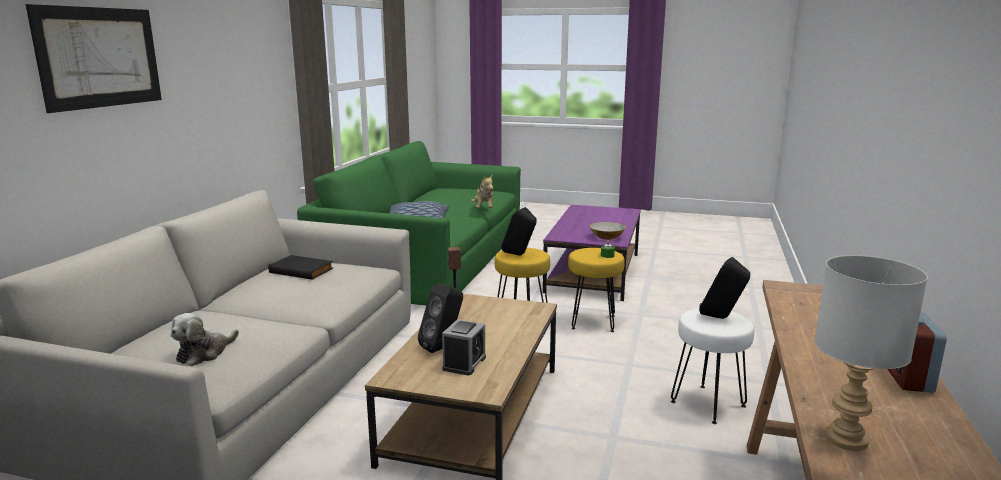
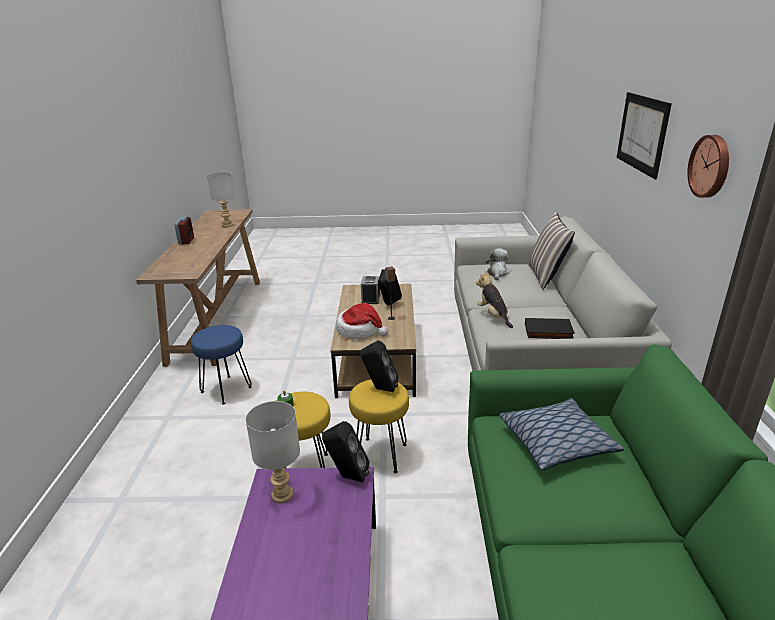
camera: 165 degrees right, 10 degrees up
(147, 333) = (546, 277): none -> pillow
(225, 56) = (711, 166): none -> wall clock
(484, 208) = (522, 556): plush toy -> plush toy (493, 316)
(510, 318) = (360, 330): none -> hat
(606, 237) = (282, 494): bowl -> grey table lamp
(707, 404) = (227, 389): white stool -> blue stool
(721, 318) = (212, 335): black speaker -> black speaker (347, 476)

